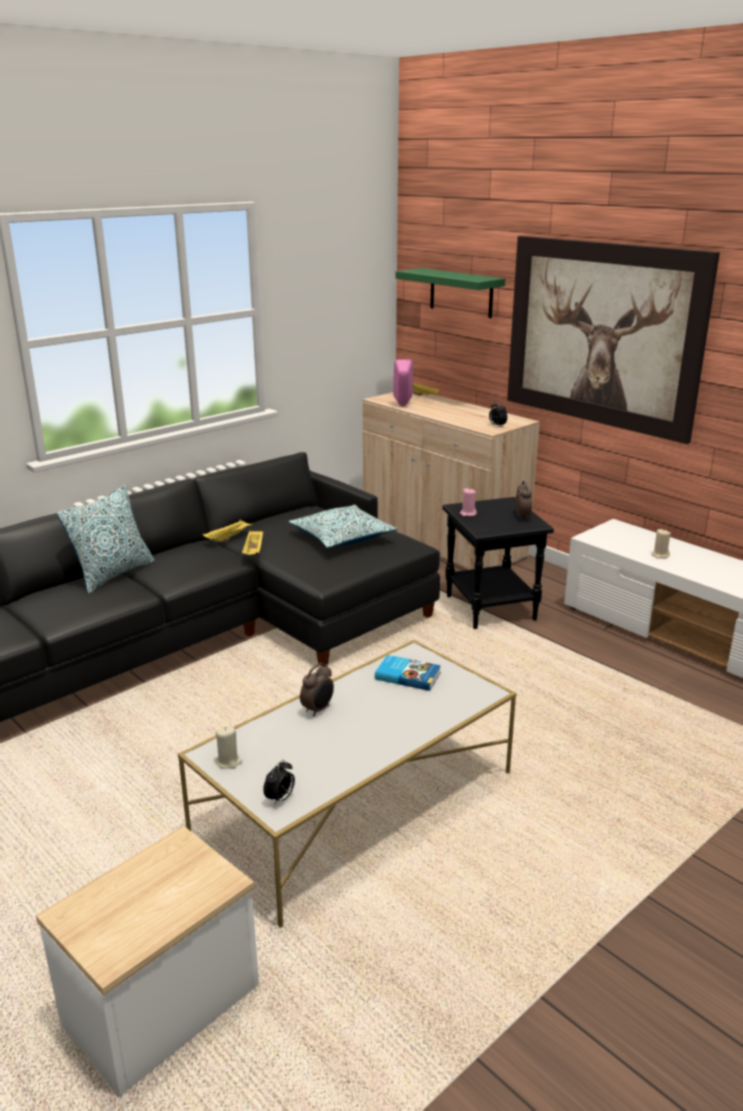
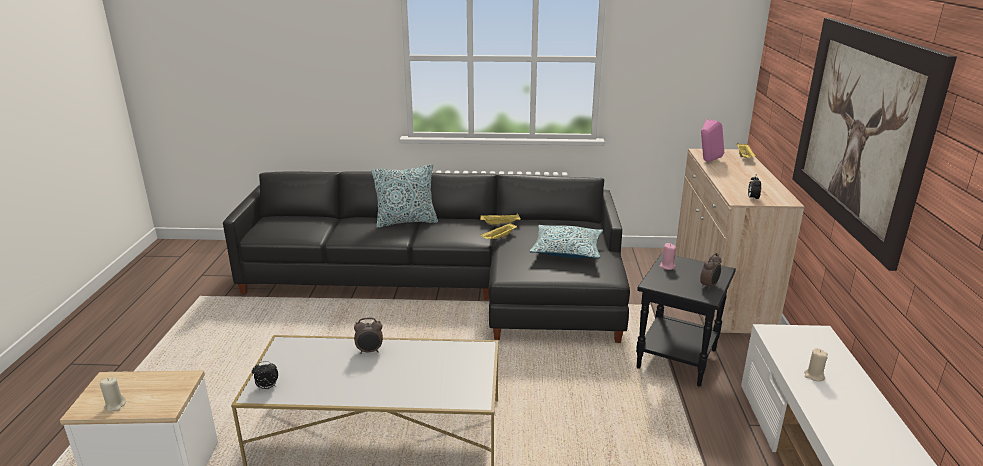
camera: 45 degrees right, 0 degrees up
(228, 762) = (283, 353): beige candle -> beige candle (115, 405)
(407, 675) = (451, 360): book -> none
(461, 293) = (789, 68): green shelf -> none

